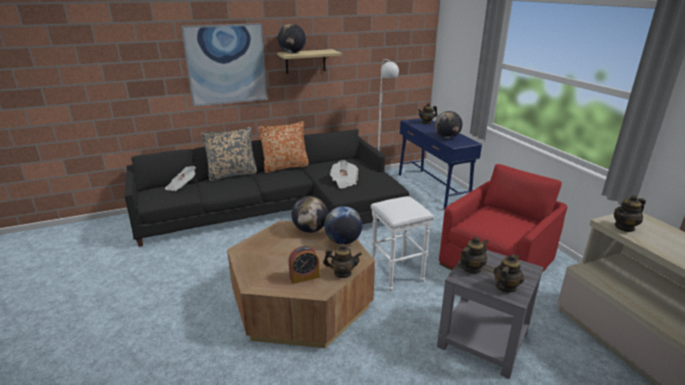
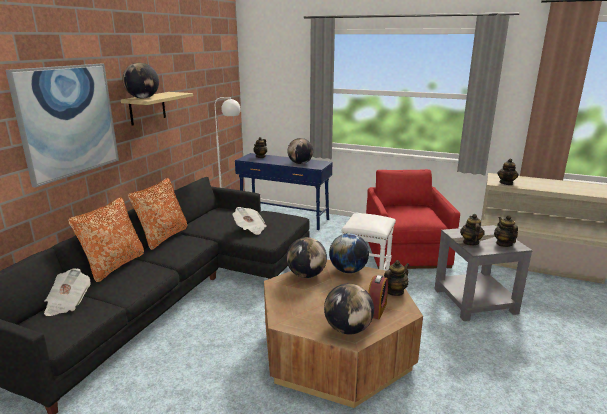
camera: 45 degrees left, 5 degrees down
(233, 175) = (115, 266): grey pillow -> orange pillow
(262, 277) = (348, 329): none -> globe

